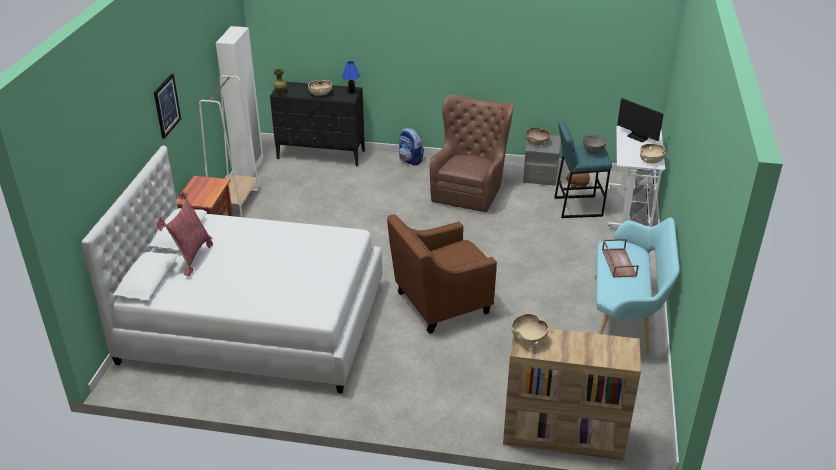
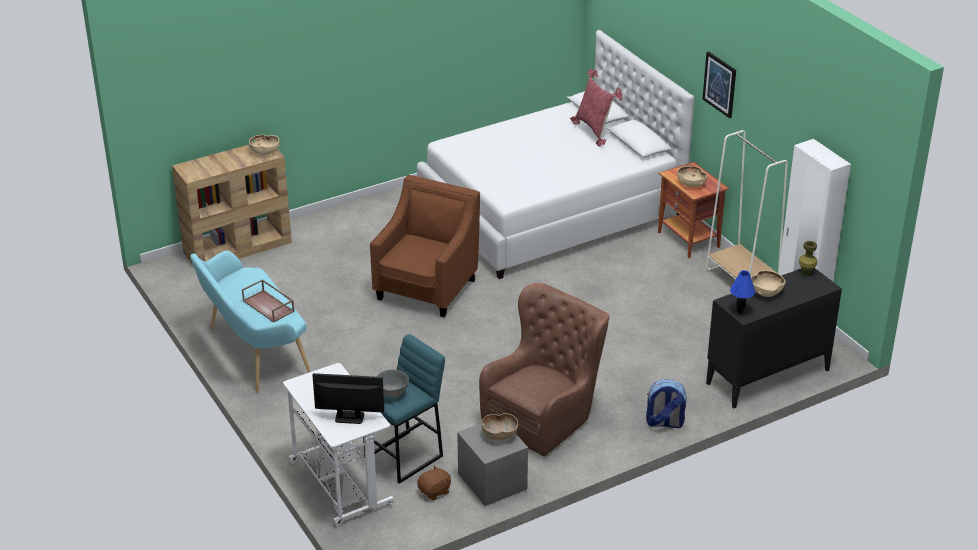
camera: 140 degrees right, 0 degrees up
(470, 190) = (545, 416): brown armchair -> brown armchair turned 120 degrees counterclockwise
(651, 160) = (306, 386): beige bowl -> beige bowl (691, 184)

